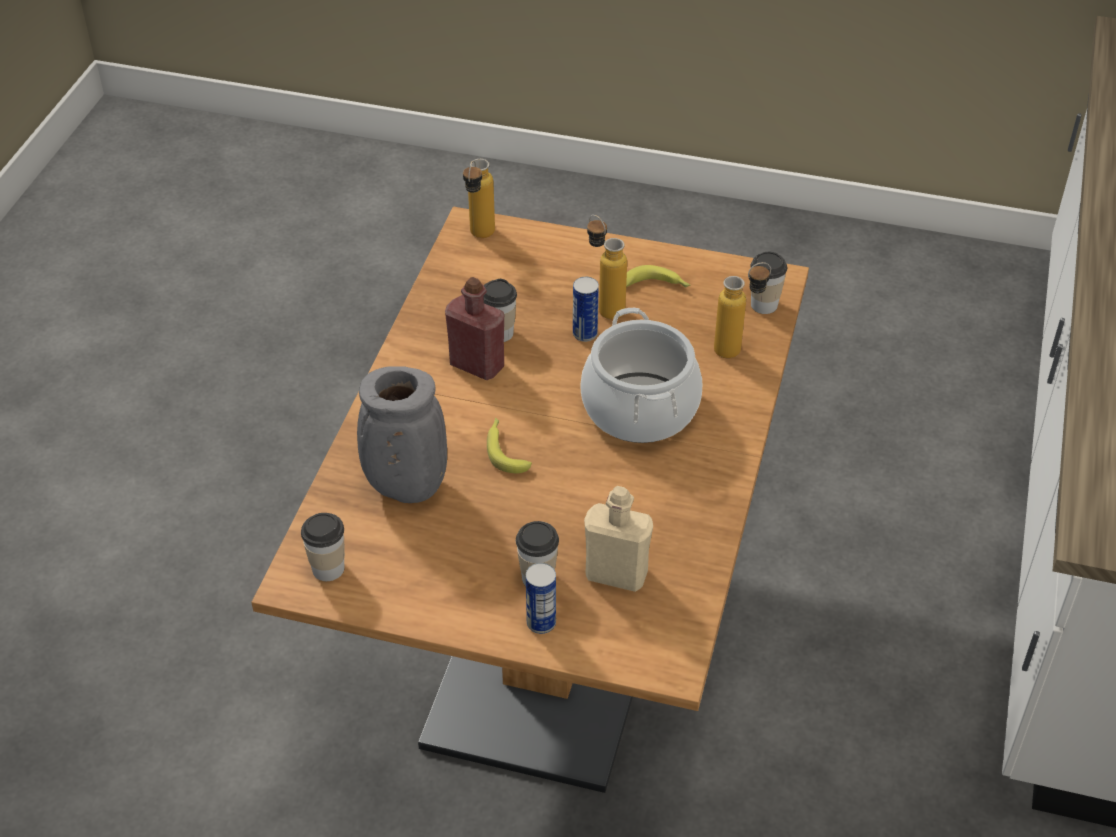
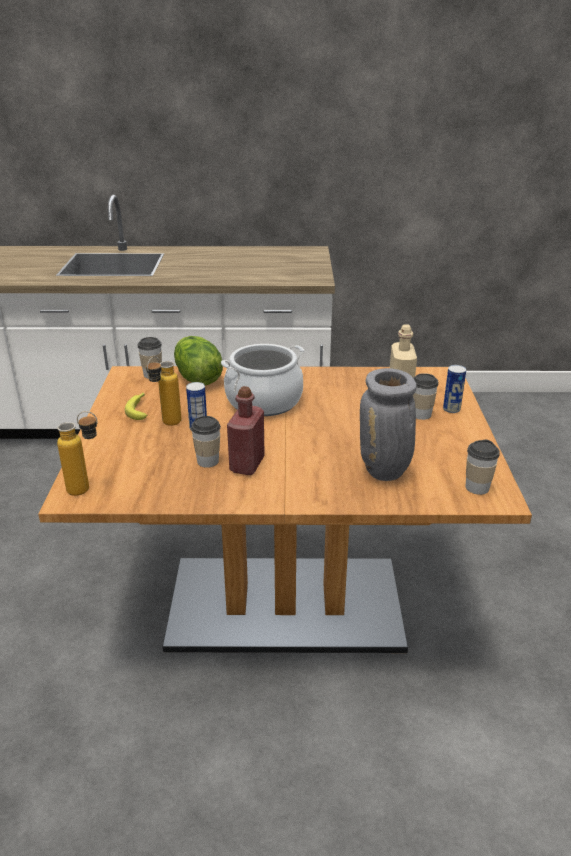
camera: 105 degrees left, 15 degrees down
(505, 450) = (326, 440): banana -> none
(738, 348) = (197, 378): bottle -> lettuce

